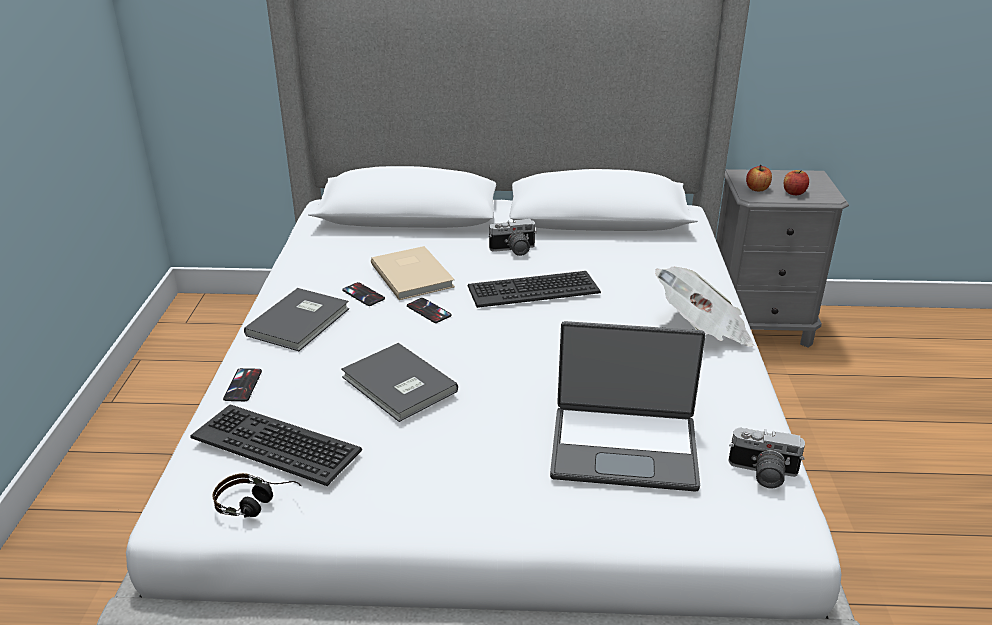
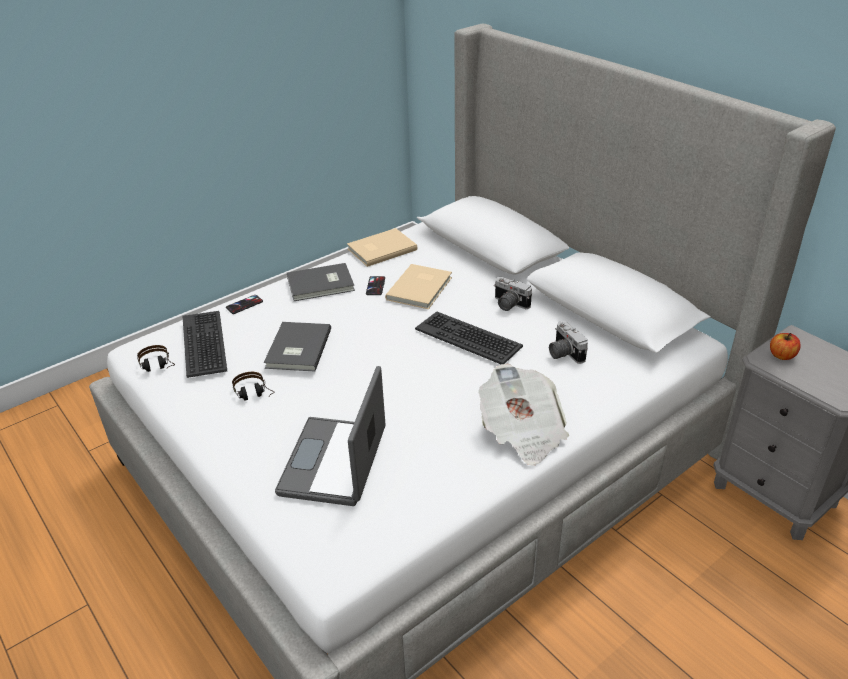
camera: 50 degrees right, 5 degrees up
(302, 263) = (380, 249): none -> beige book
(428, 311) = (388, 316): phone -> none
(434, 452) = (254, 395): none -> headphones
(624, 447) = (335, 462): laptop -> laptop turned 45 degrees clockwise
(762, 474) = (374, 537): camera -> camera (563, 353)
(794, 193) = (812, 377): apple -> none

